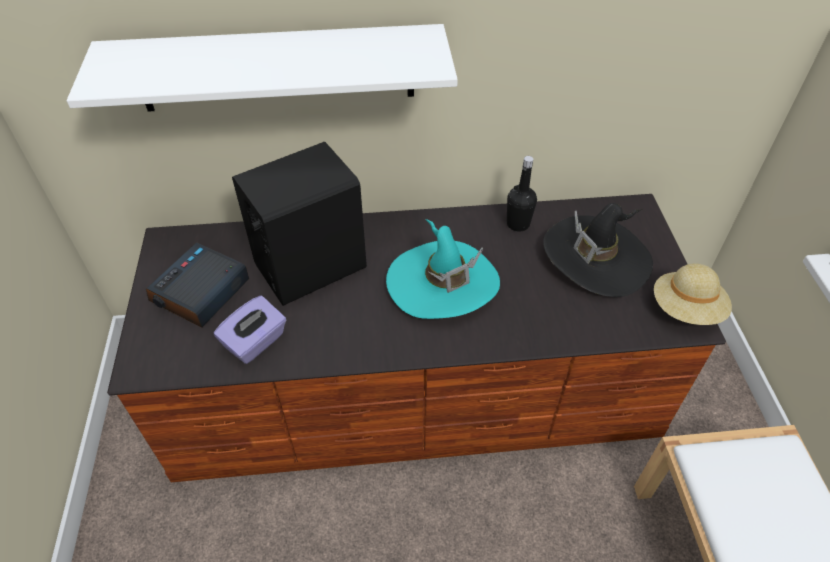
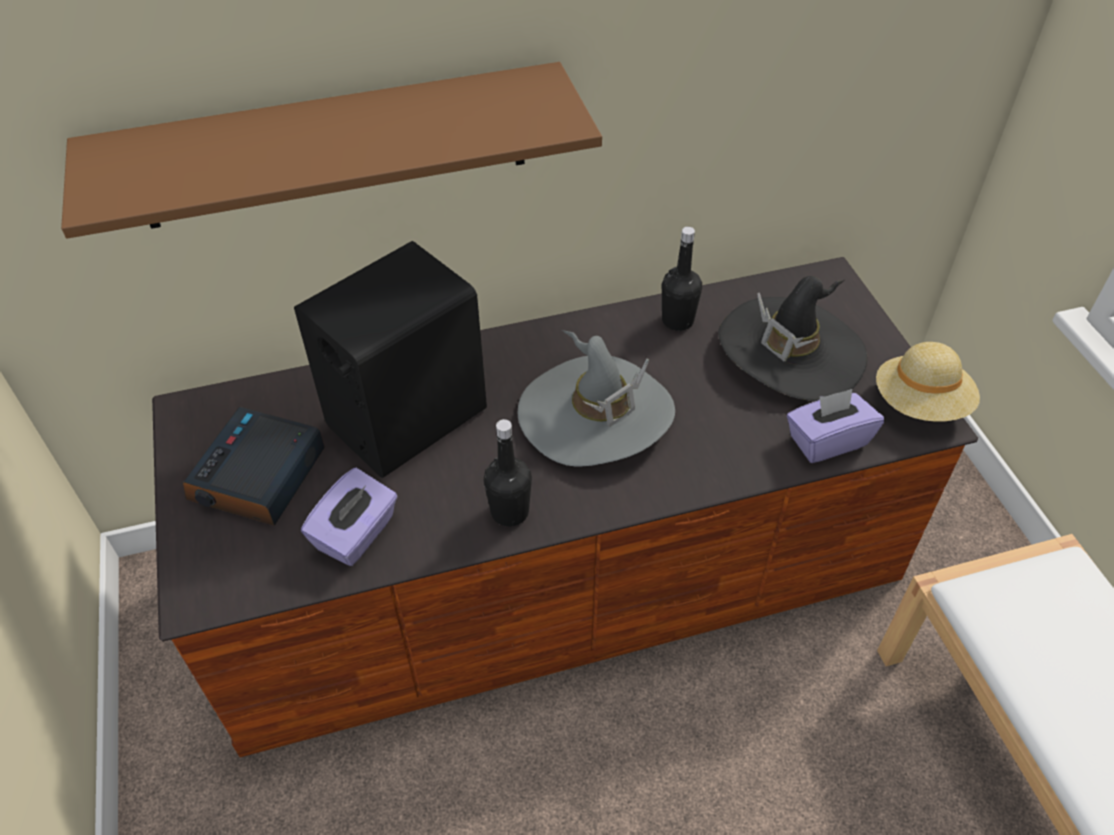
camera: 10 degrees left, 0 degrees up
(276, 68) = (334, 147): white shelf -> brown shelf
(365, 343) = (510, 512): none -> black bottle
(442, 283) = (596, 415): turquoise hat -> grey hat
(608, 326) = (827, 441): none -> purple tissue box

